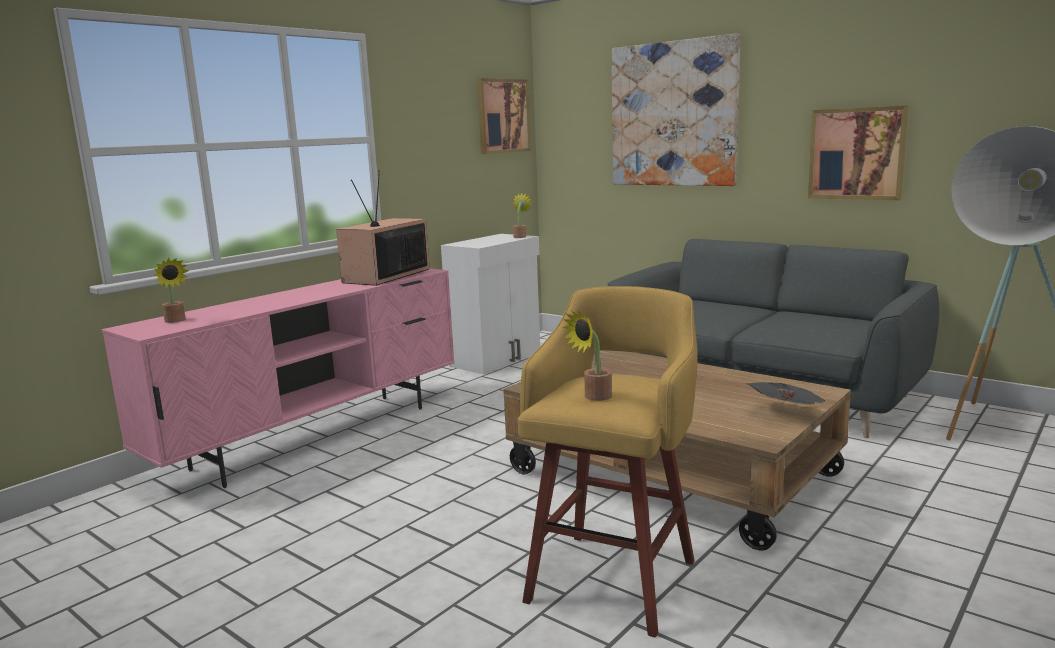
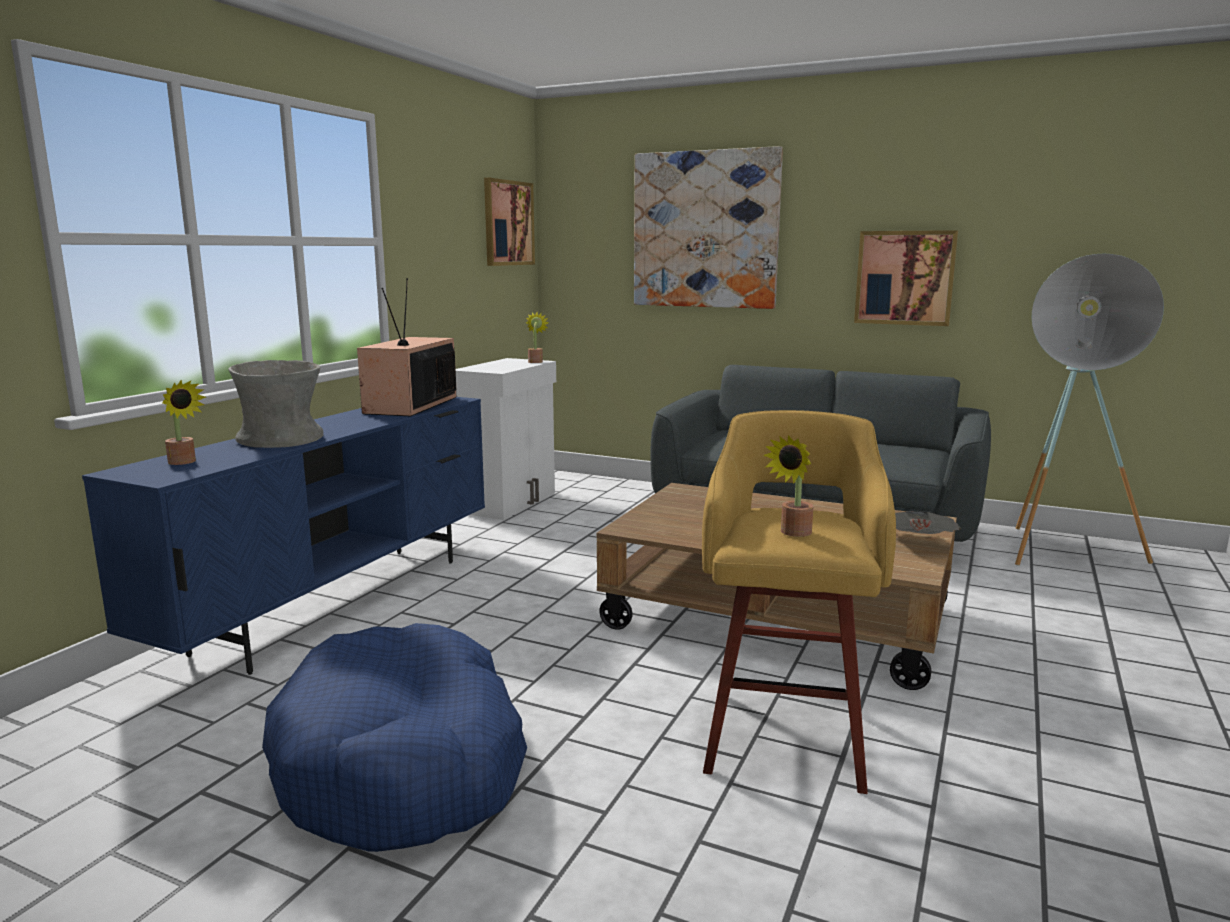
camera: 15 degrees left, 0 degrees up
(260, 304) = (281, 440): none -> grey vase
(294, 568) = (403, 764): none -> blue dog bed
(317, 436) = (338, 602): pink tv stand -> blue tv stand

